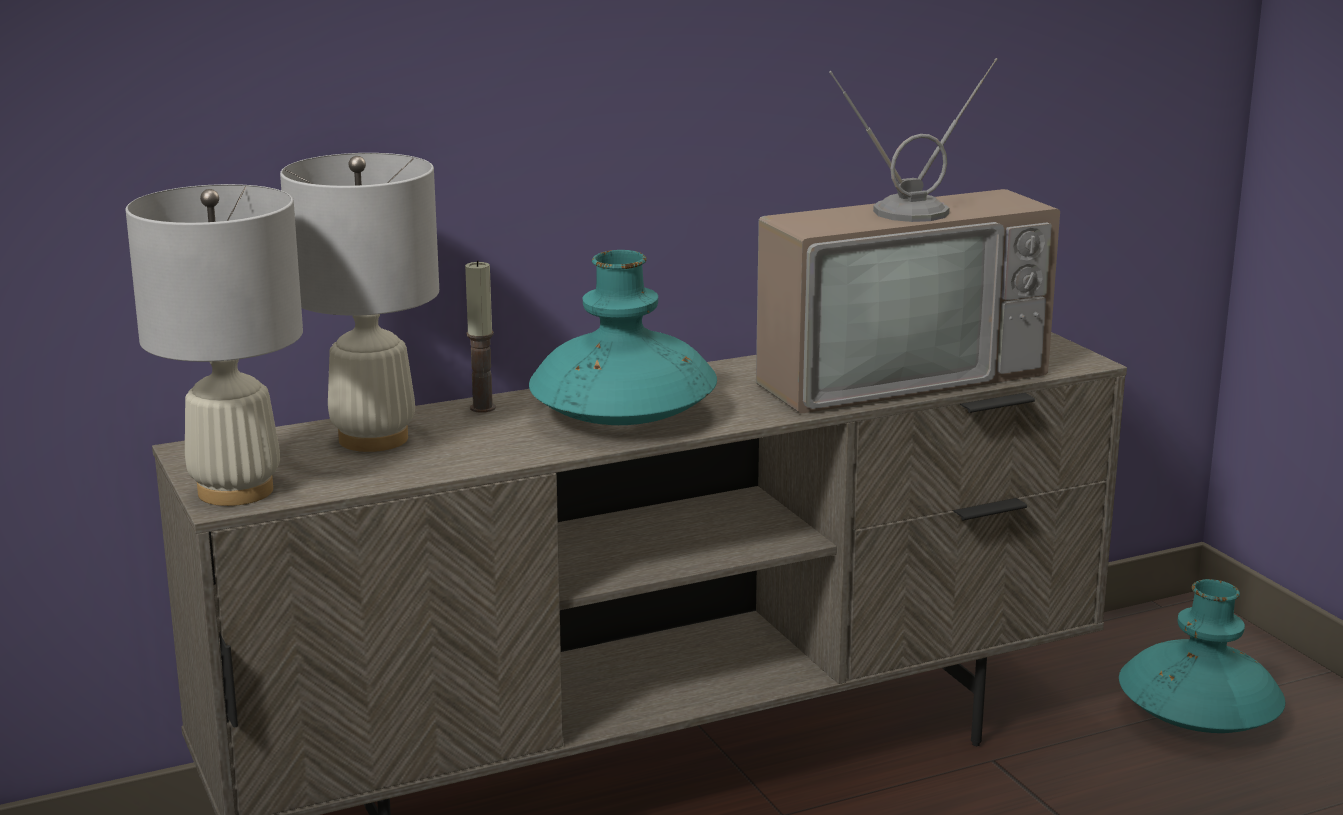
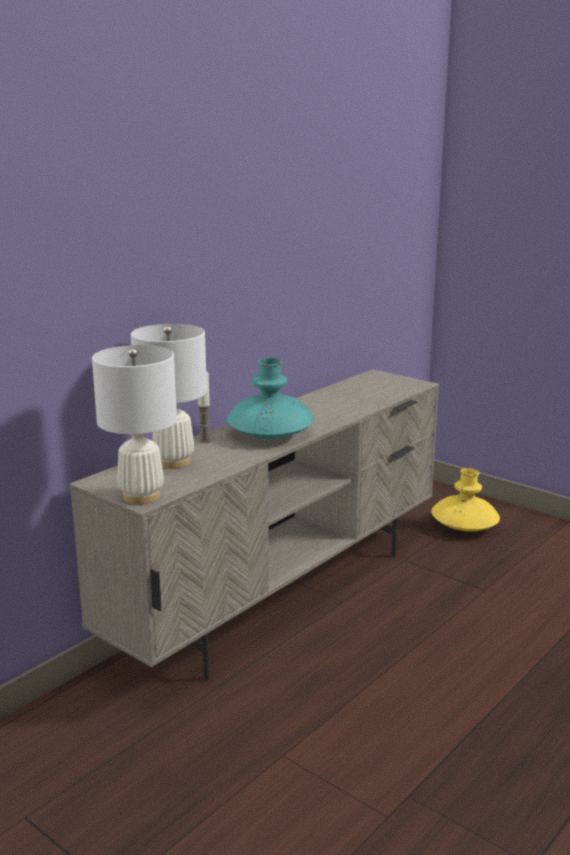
camera: 25 degrees left, 0 degrees up
(894, 373) = (356, 399): television -> none
(1198, 716) = (464, 526): turquoise vase -> yellow vase

